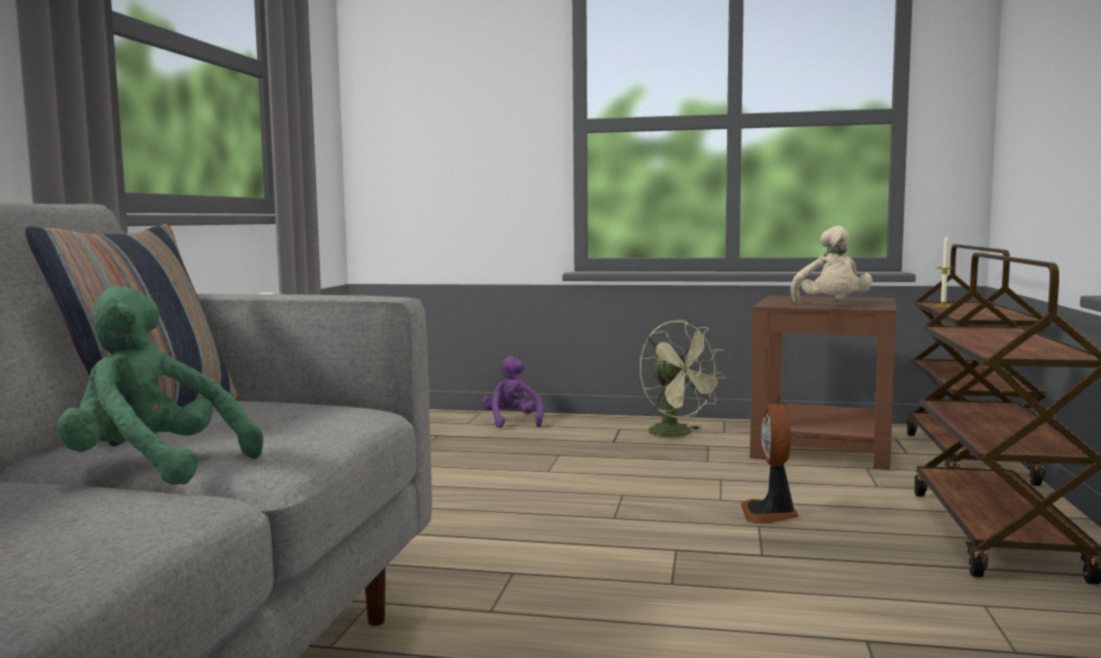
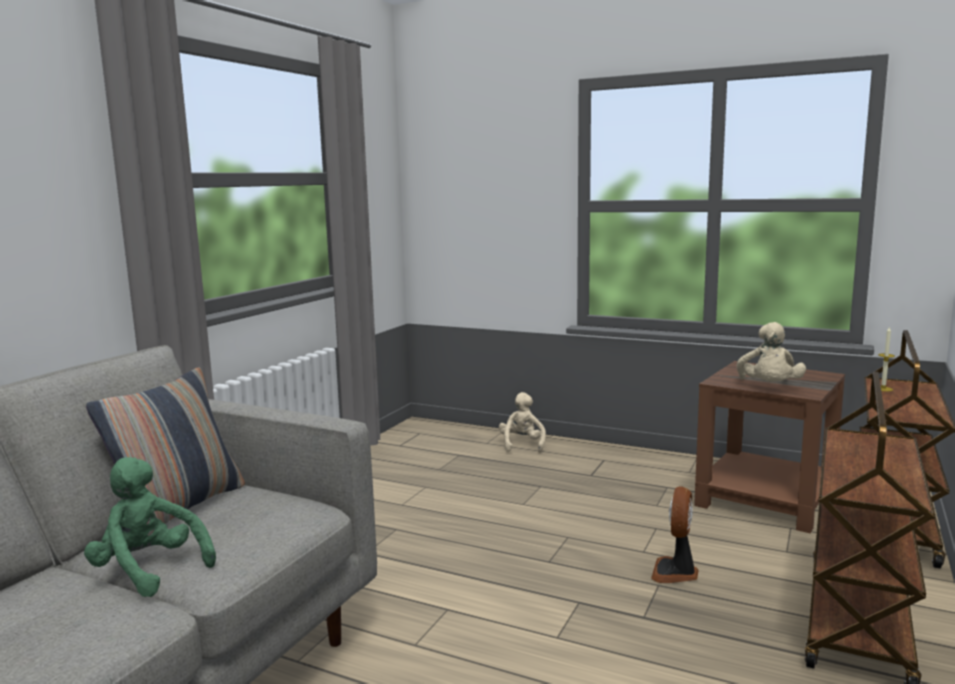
camera: 15 degrees right, 5 degrees up
(512, 422) = (522, 445): purple plush toy -> beige plush toy
(678, 434) = (648, 471): green fan -> none

